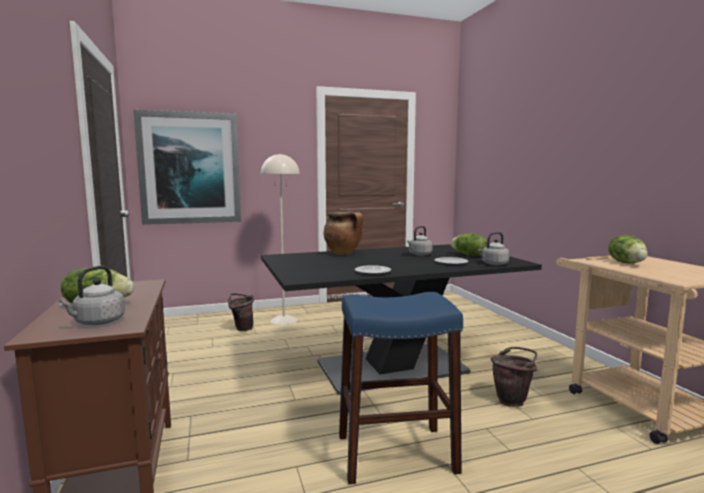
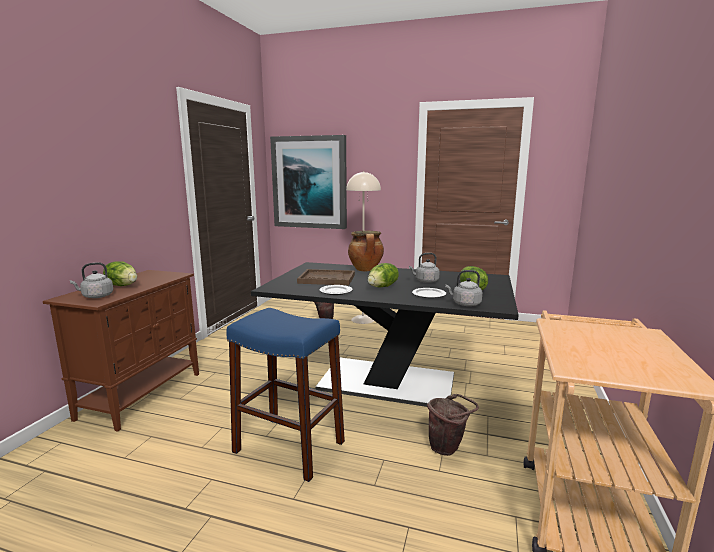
camera: 35 degrees right, 5 degrees up
(331, 264) = (326, 279): none -> brown tray
(627, 263) = (588, 333): lettuce -> lettuce (383, 287)

